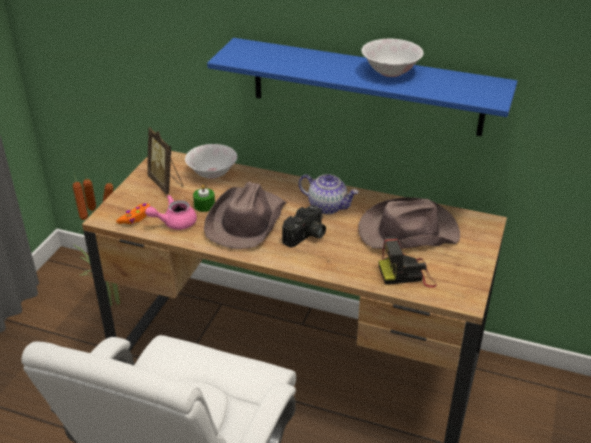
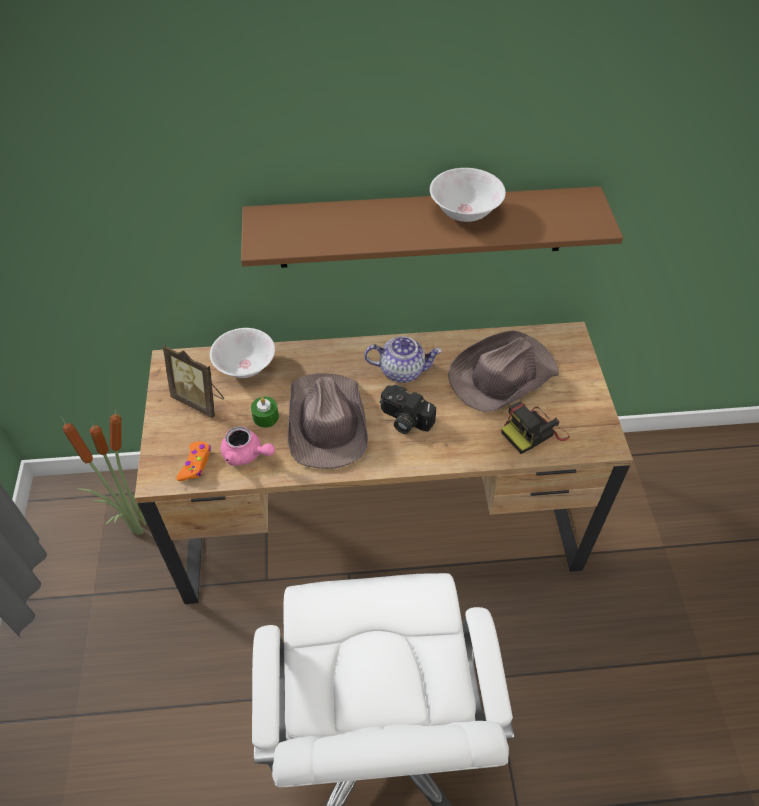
camera: 25 degrees left, 15 degrees up
(174, 223) = (246, 454): pink teapot -> pink teapot turned 105 degrees counterclockwise
(306, 236) = (404, 420): camera -> camera turned 105 degrees clockwise
(366, 87) = (422, 227): blue shelf -> brown shelf

